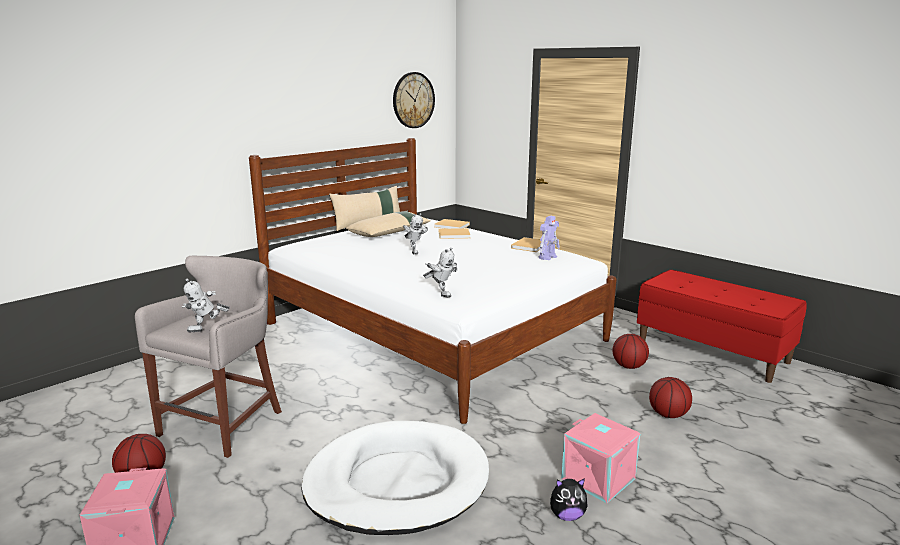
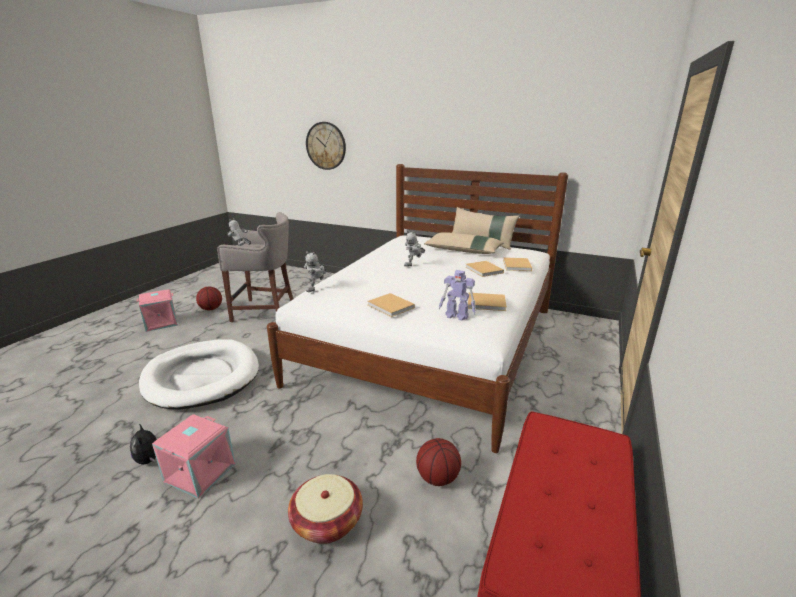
camera: 70 degrees right, 5 degrees up
(413, 100) = (585, 133): wall clock -> wall clock (326, 146)
(515, 272) = (391, 307): none -> beige book
(668, 415) = (327, 522): basketball -> basket

